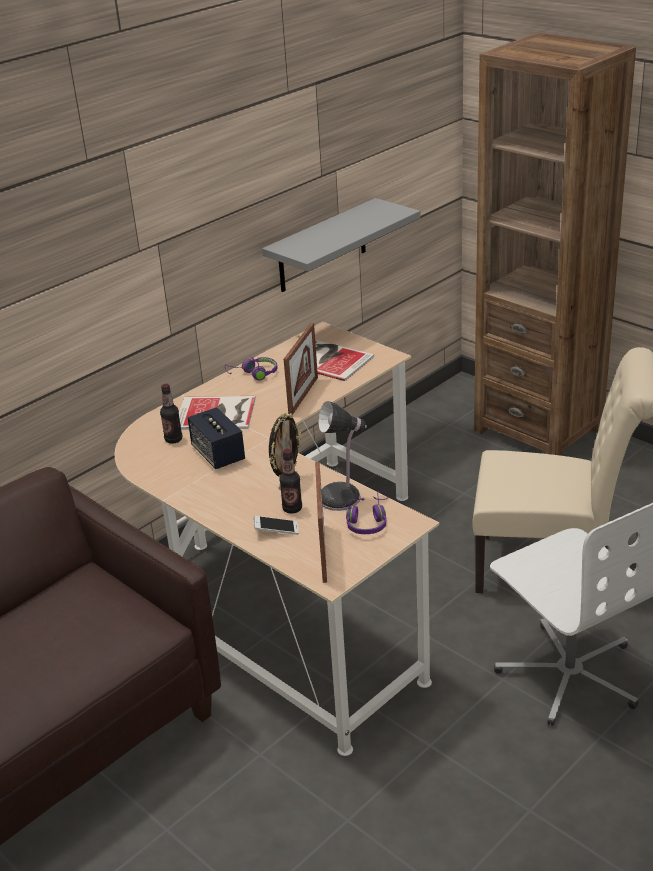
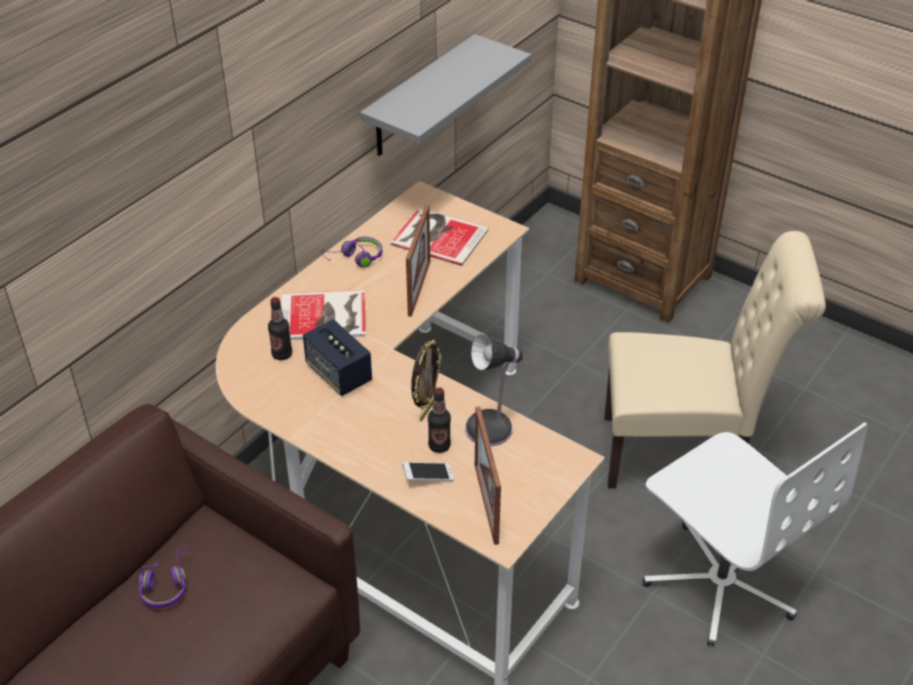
camera: 10 degrees left, 10 degrees up
(369, 521) = (528, 459): purple headphones -> purple headphones (167, 584)

